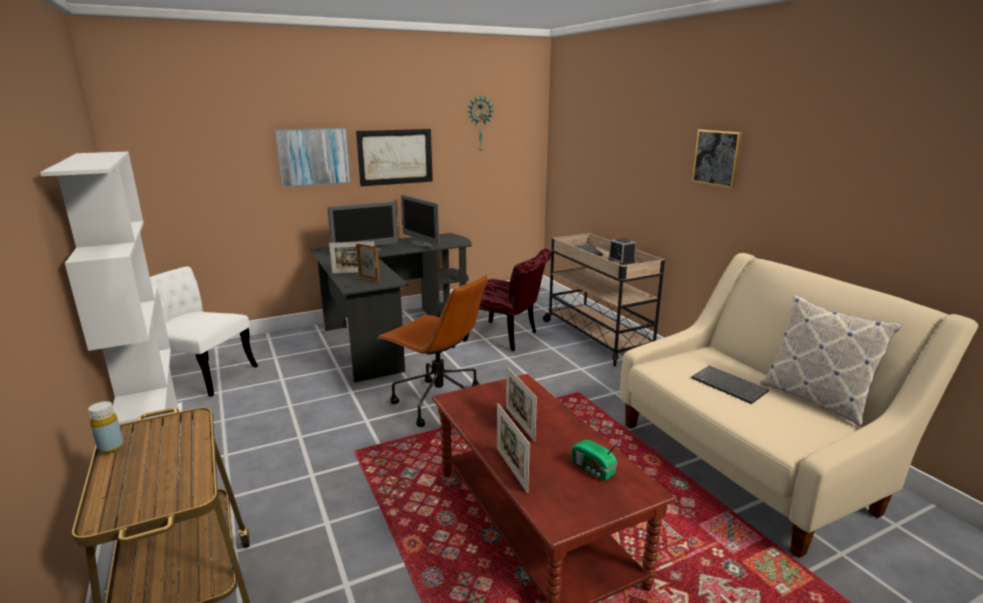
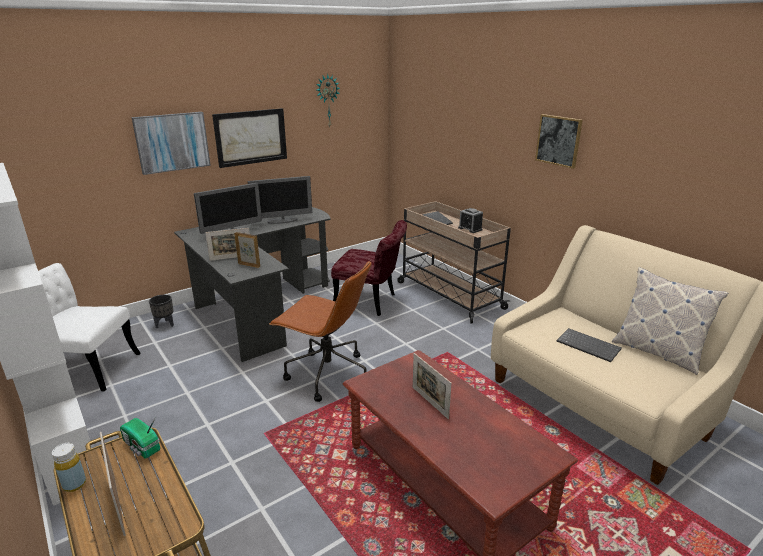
camera: 10 degrees left, 5 degrees up
(291, 342) = (165, 324): none -> black planter
(421, 244) = (282, 221): monitor -> monitor turned 60 degrees counterclockwise
(511, 469) = (438, 449): picture frame -> picture frame (118, 504)
(593, 469) = (505, 441): radio -> radio (141, 447)

